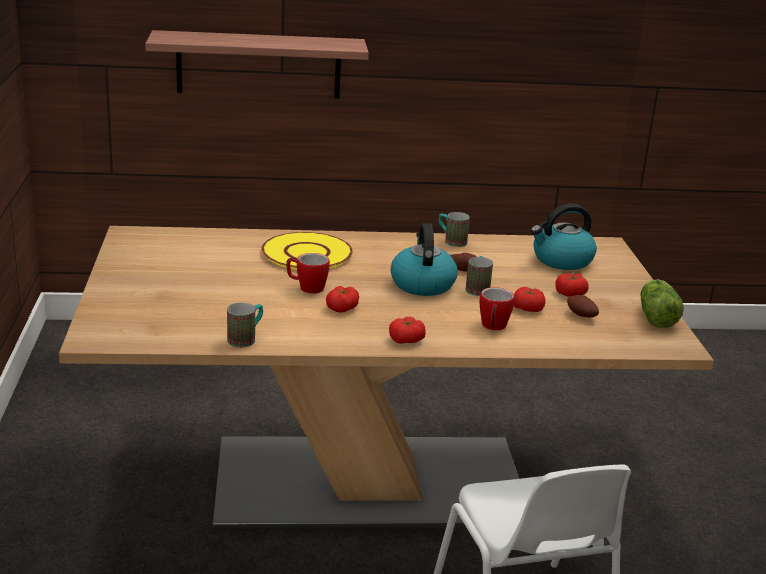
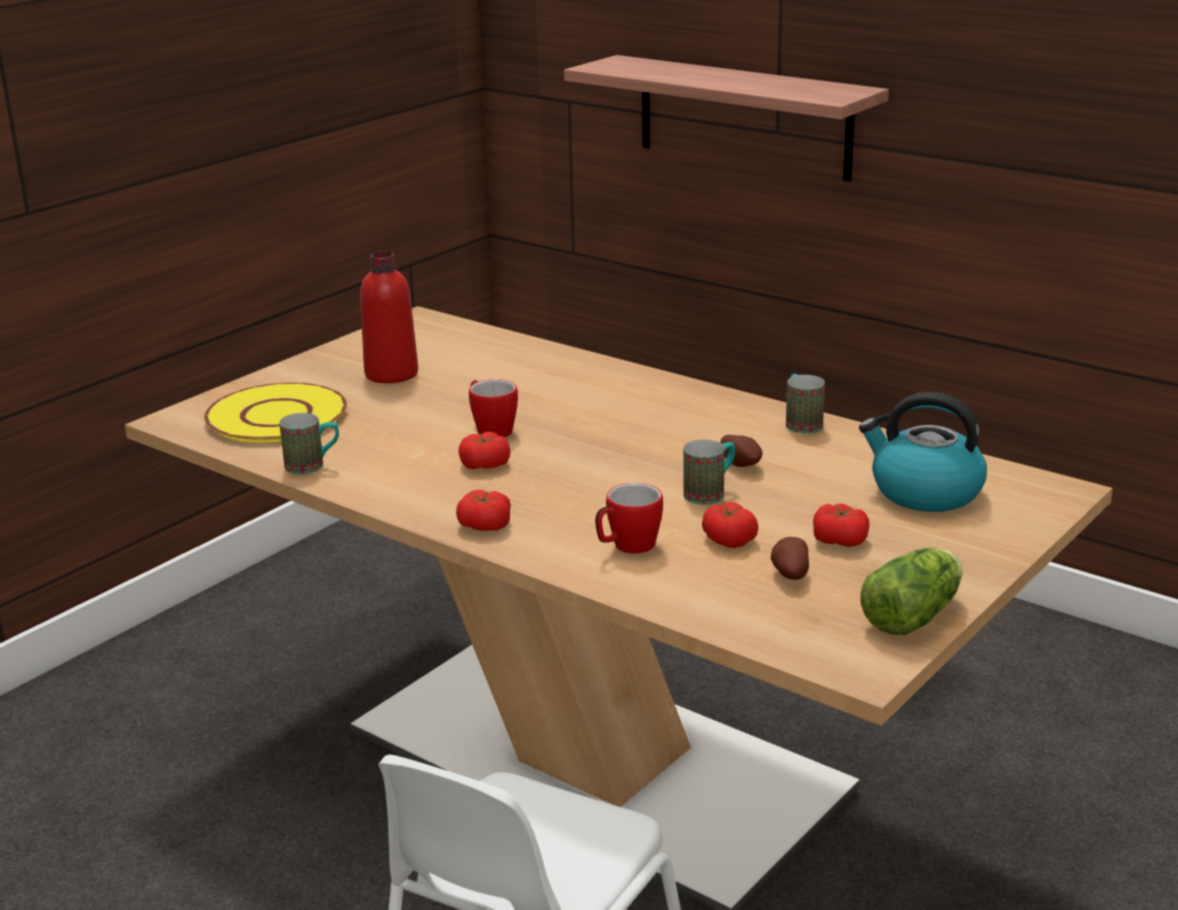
camera: 45 degrees right, 0 degrees up
(182, 271) = (391, 374): none -> red bottle
(306, 253) = (572, 389): yellow plate -> yellow plate (277, 415)
(422, 284) = (644, 465): kettle -> none

